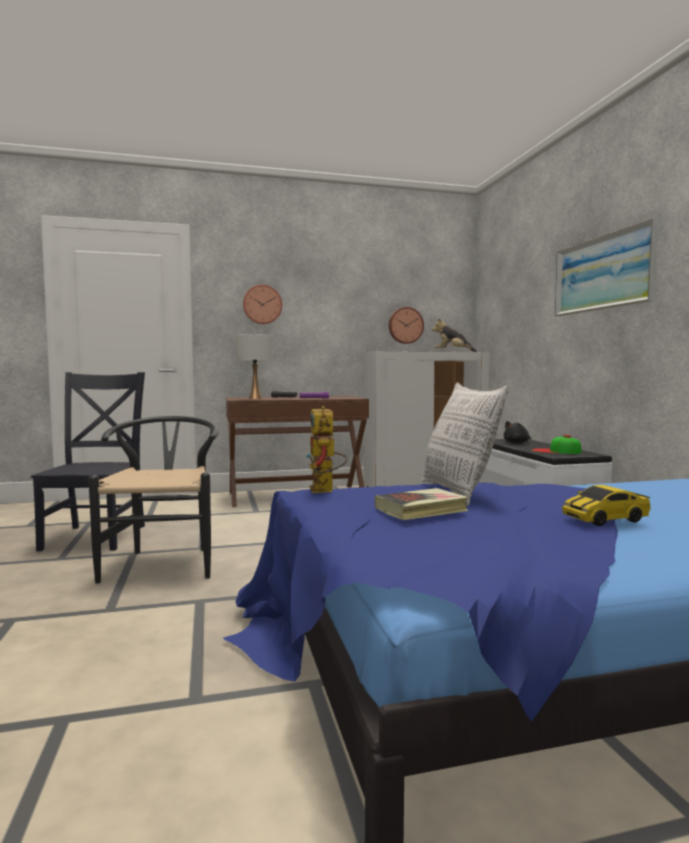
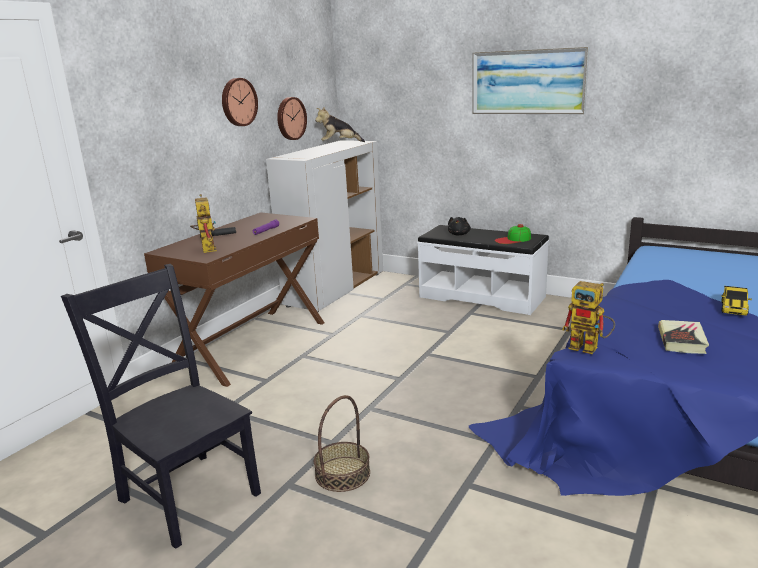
camera: 45 degrees left, 15 degrees up
(164, 561) = (342, 474): black chair -> basket
(255, 398) = (206, 248): white table lamp -> toy robot
(262, 304) = (159, 117): wall clock -> wall clock (238, 102)
(458, 492) = (636, 314): pillow -> none

